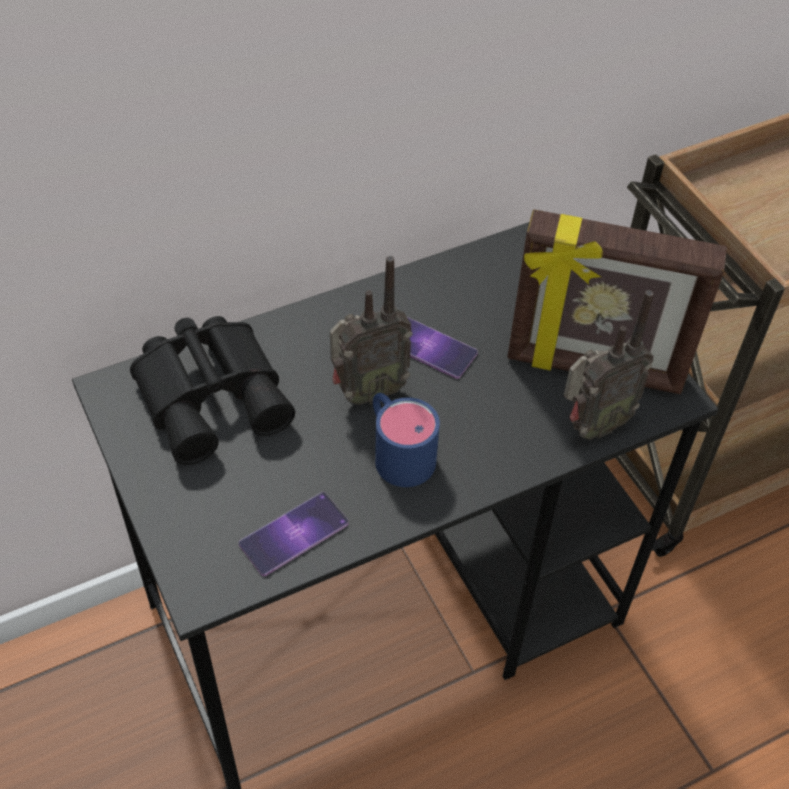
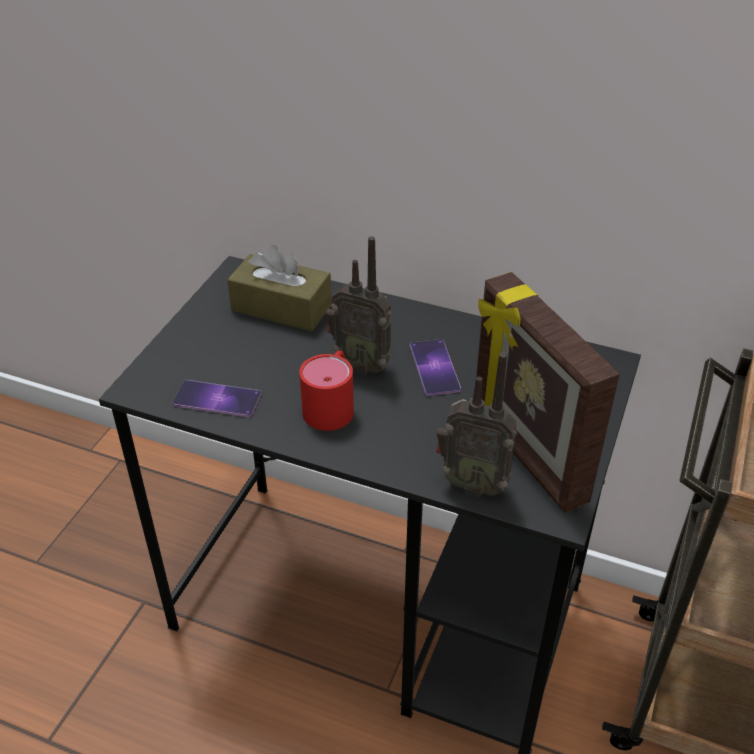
camera: 50 degrees right, 10 degrees down
(214, 394) = (281, 307): black binoculars -> brown tissue box
(397, 451) = (332, 404): blue mug -> red mug

